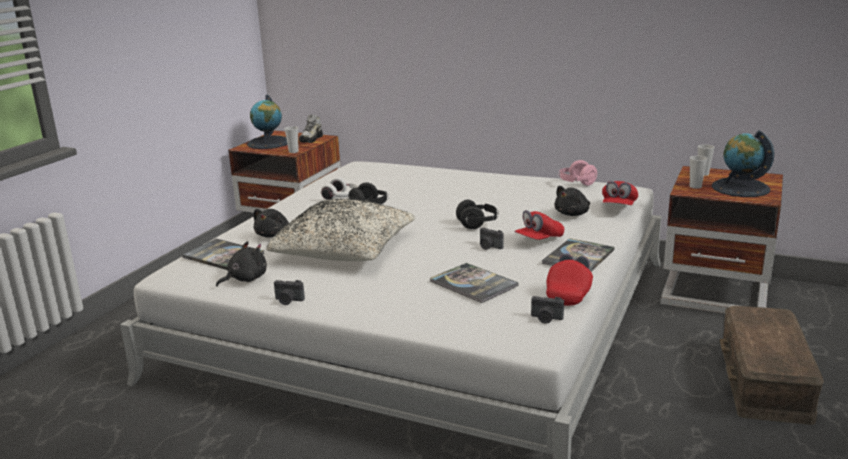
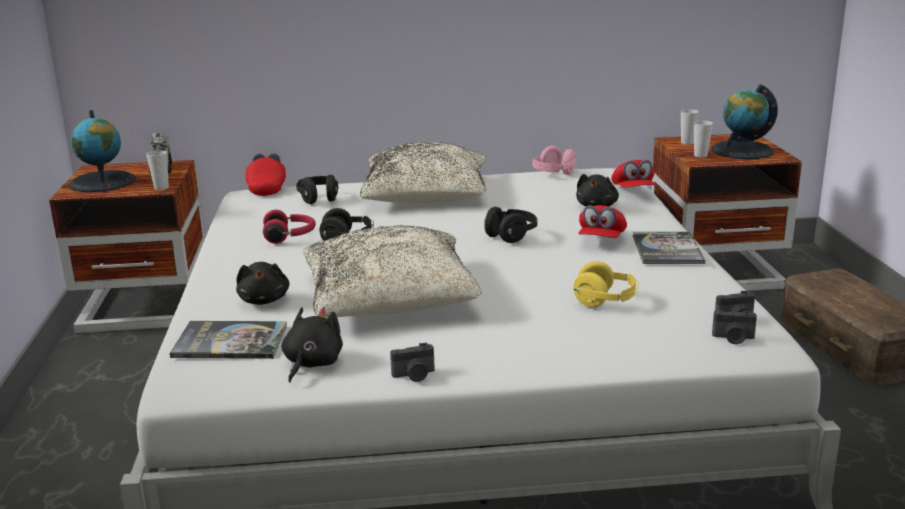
camera: 30 degrees left, 0 degrees up
(343, 197) = (290, 236): white headphones -> red headphones
(395, 175) = (318, 199): none -> black headphones
(467, 183) = (426, 193): none -> beige pillow
(473, 284) = (606, 301): book -> yellow headphones
(489, 247) = (560, 258): camera -> camera (733, 338)
(569, 294) = (718, 288): red cap -> red cap (267, 188)

